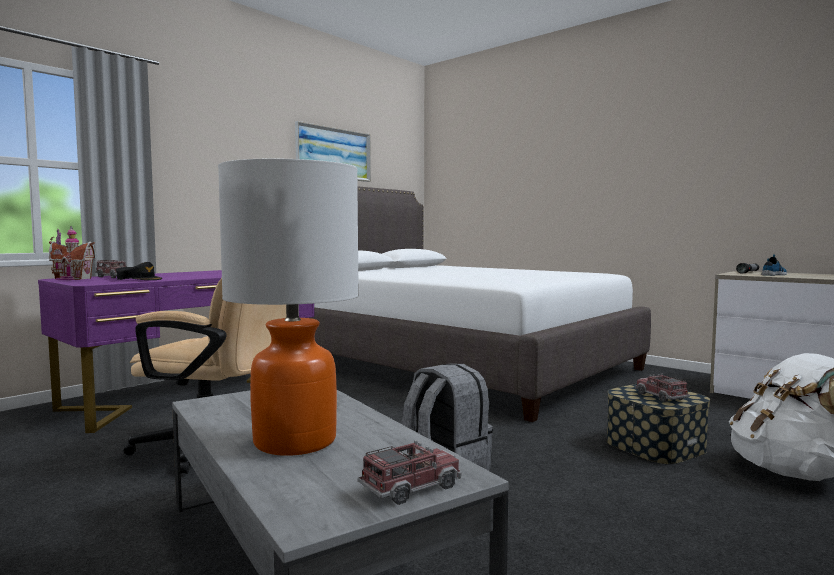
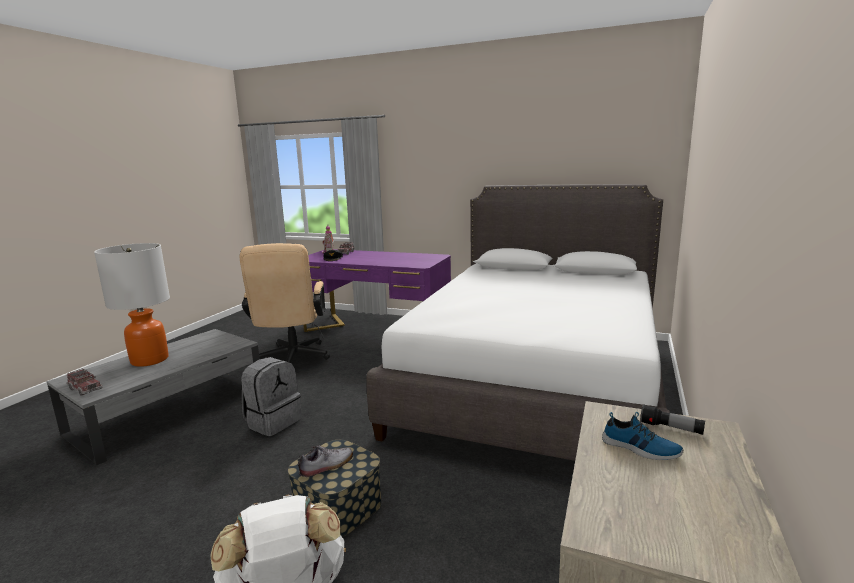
camera: 70 degrees right, 10 degrees up
(333, 153) = (542, 153): picture -> none
(661, 396) = (327, 466): toy truck -> shoe

